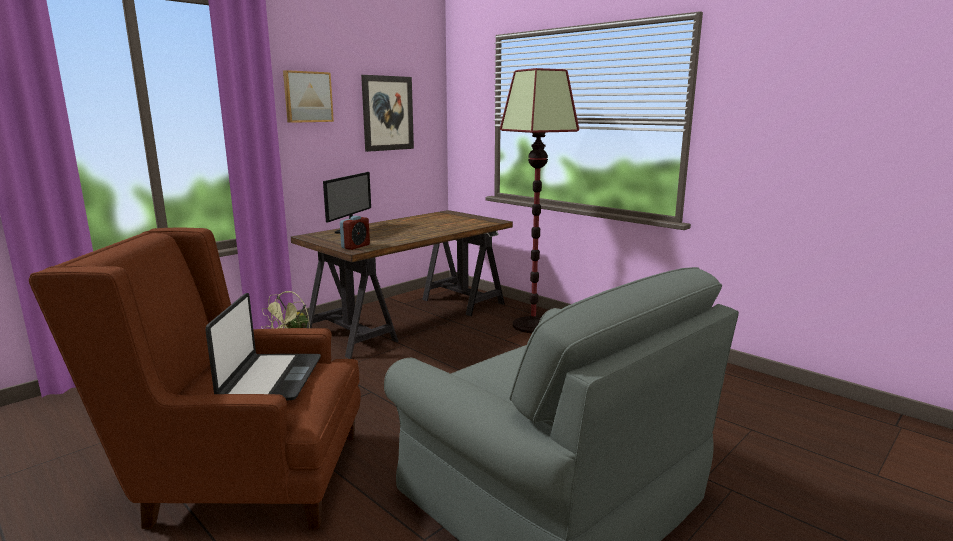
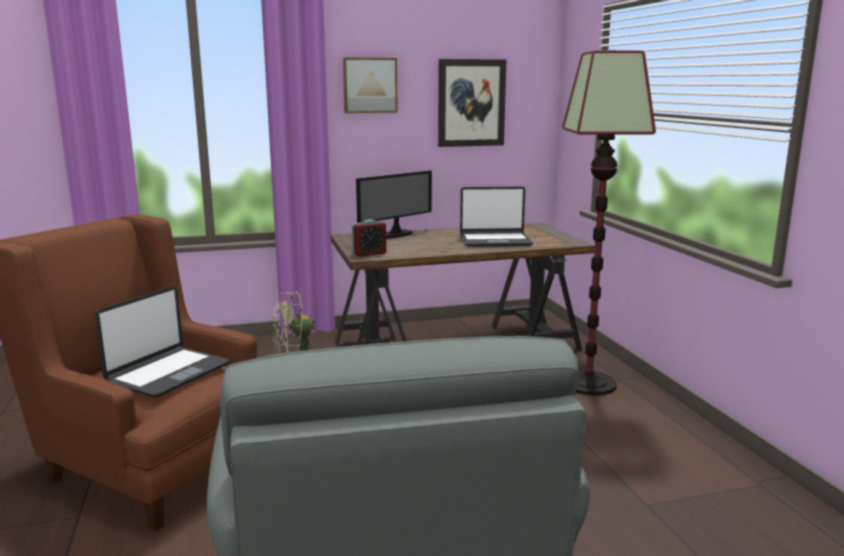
camera: 30 degrees right, 0 degrees up
(438, 226) = (495, 240): none -> laptop

